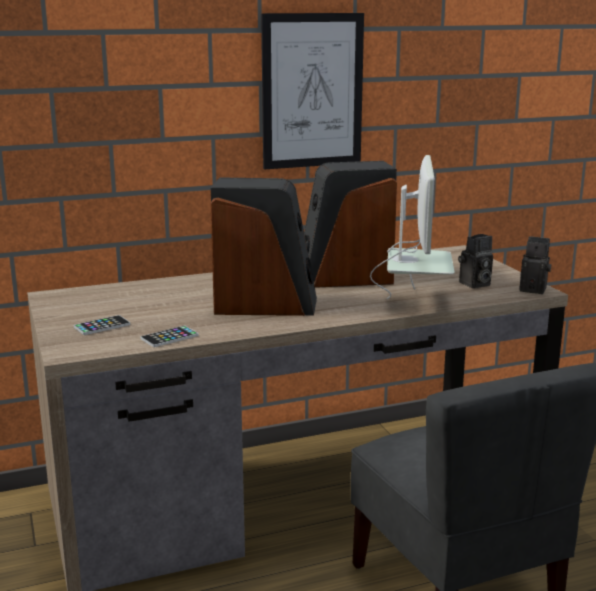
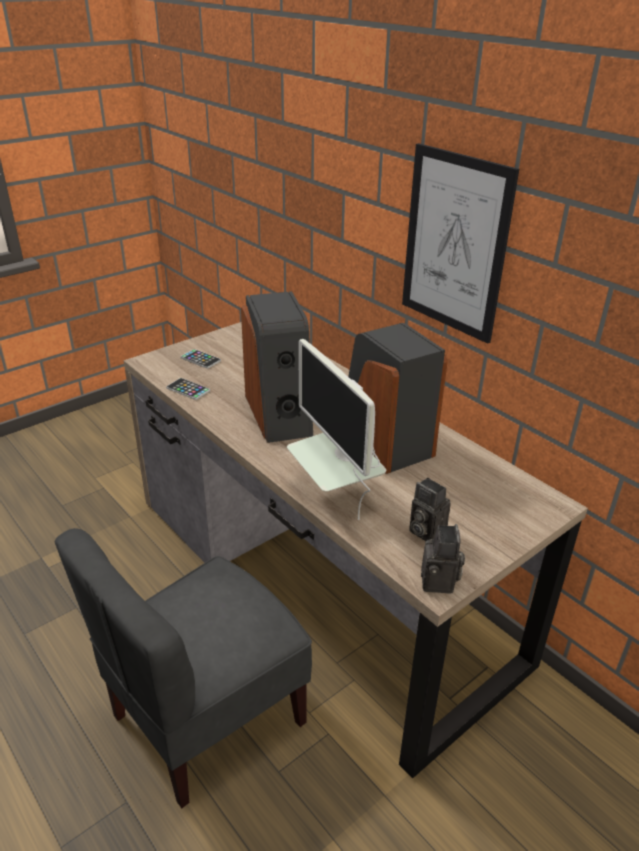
camera: 70 degrees right, 15 degrees up
(414, 301) = (337, 495): monitor -> monitor turned 75 degrees clockwise

